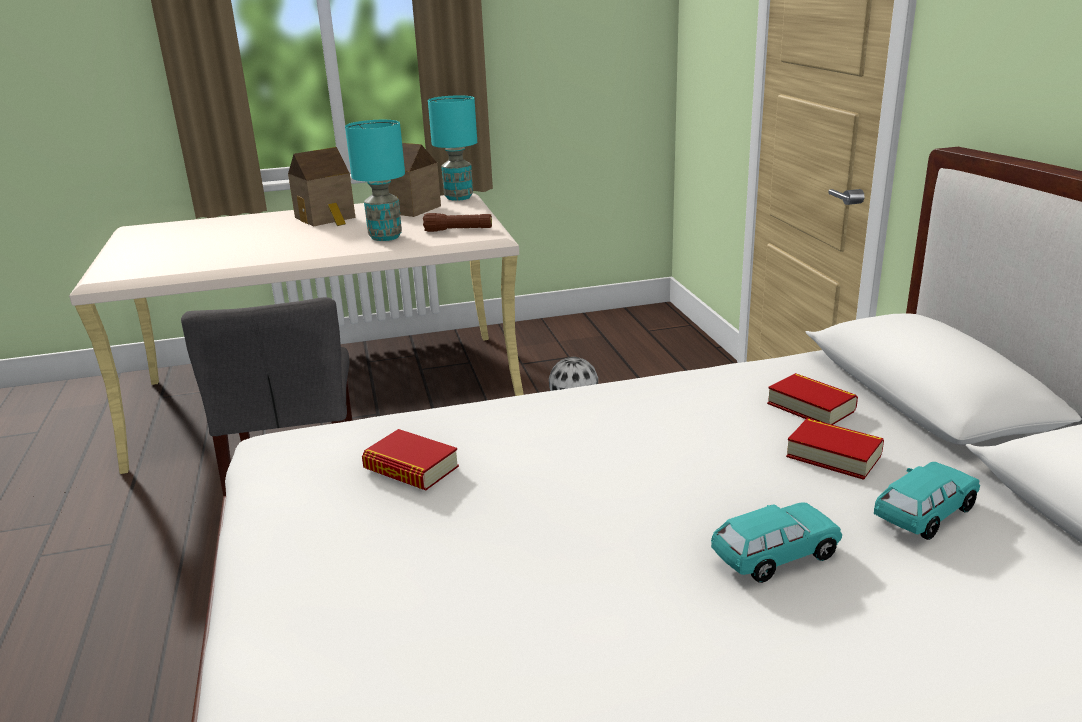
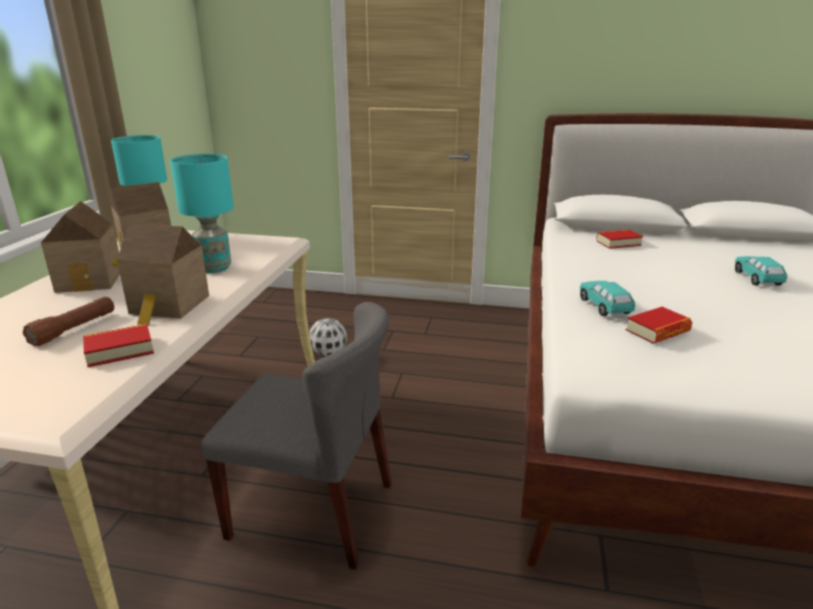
camera: 65 degrees left, 0 degrees up
(289, 249) = (168, 306): none -> toy house
(458, 230) = (250, 246): brown flashlight -> brown flashlight (74, 329)
(833, 456) = (669, 251): book -> book (120, 351)
(924, 514) = (724, 251): turquoise toy car -> turquoise toy car (604, 307)

